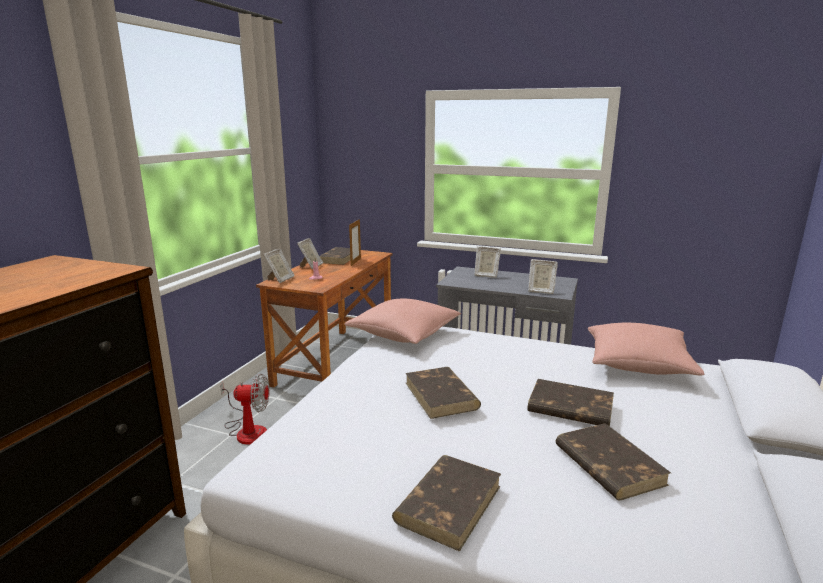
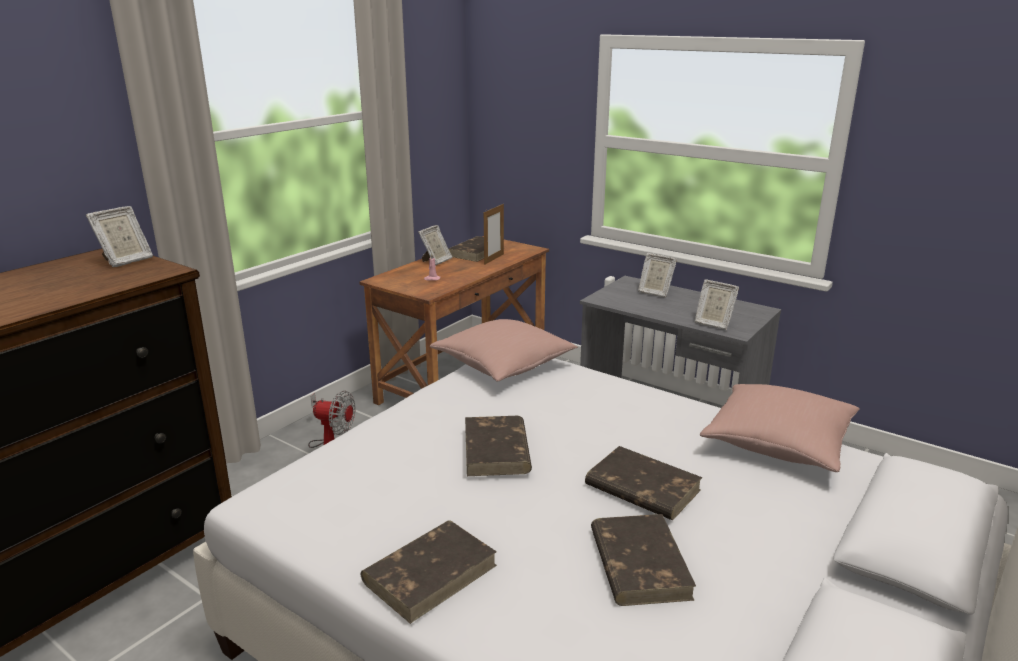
camera: 15 degrees right, 5 degrees up
(280, 279) = (390, 277): picture frame -> picture frame (125, 261)

